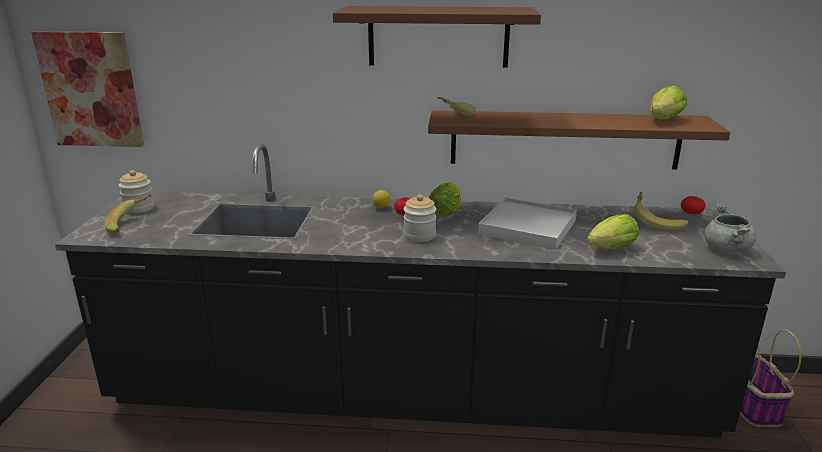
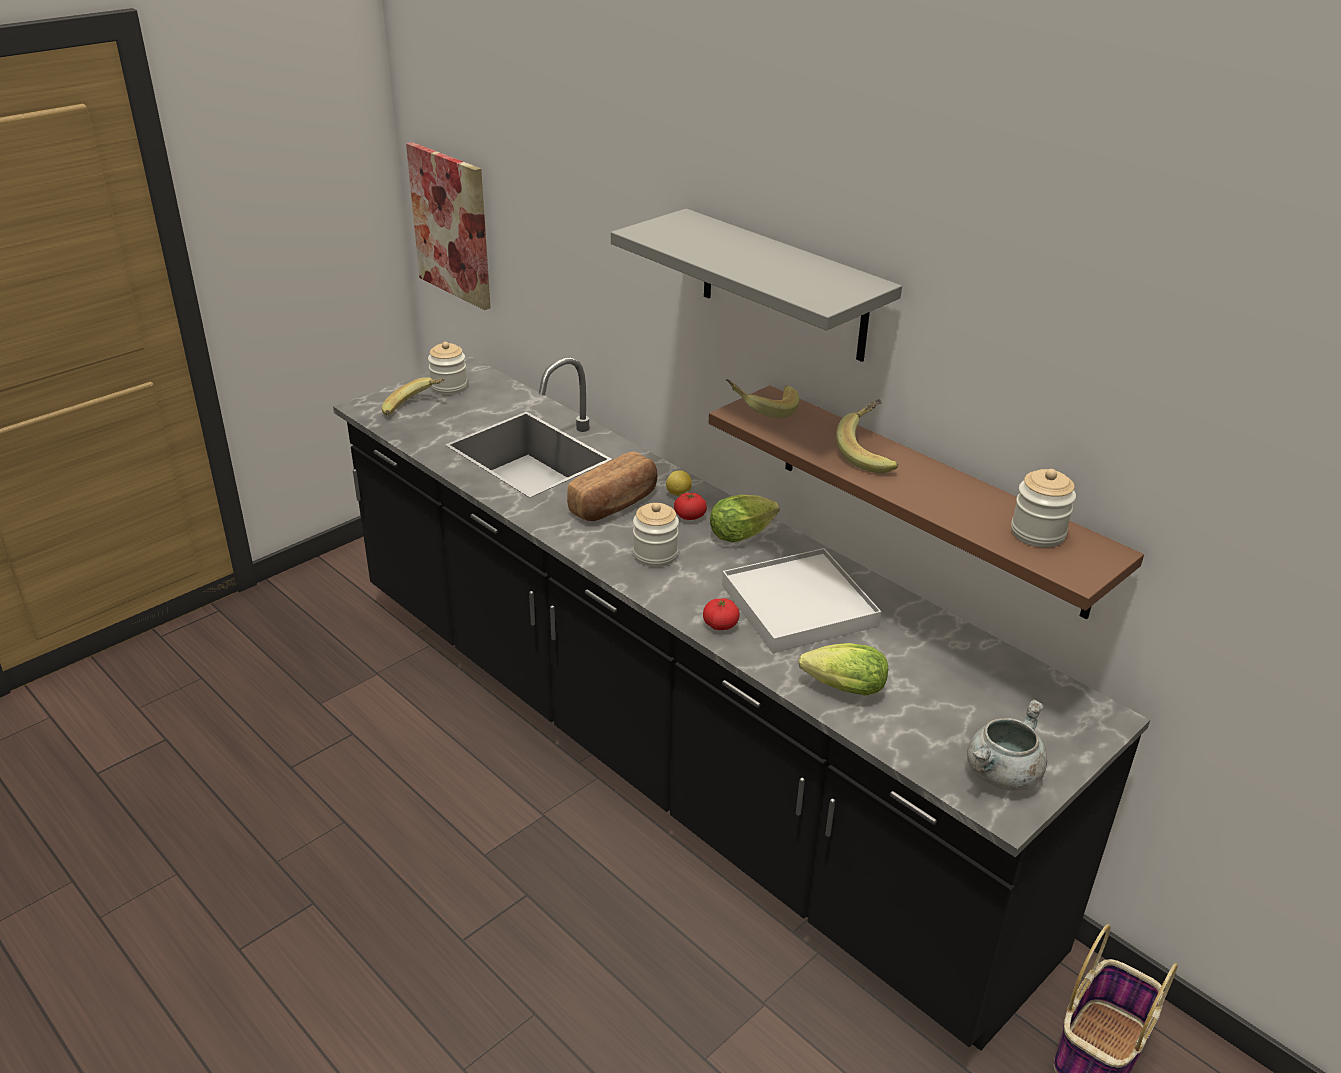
camera: 40 degrees right, 10 degrees up
(354, 223) = (615, 504): none -> bread
(438, 36) = (783, 286): brown shelf -> grey shelf
(656, 223) = (984, 686): banana -> banana (871, 453)
(663, 120) = (1037, 533): lettuce -> jar
(691, 212) = (1077, 698): tomato -> tomato (720, 624)

